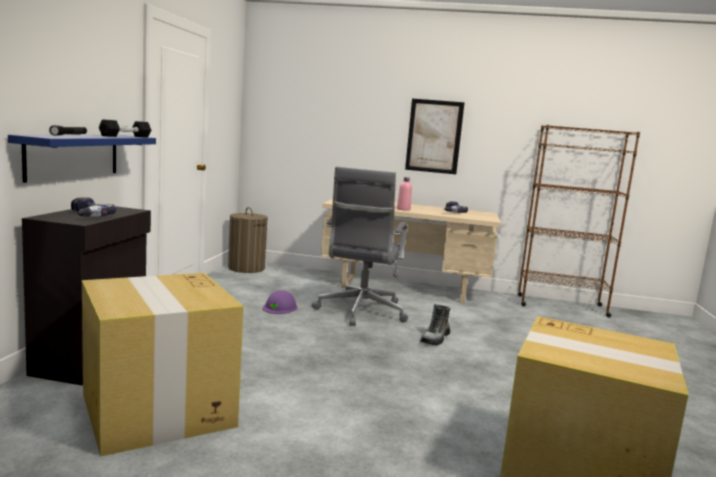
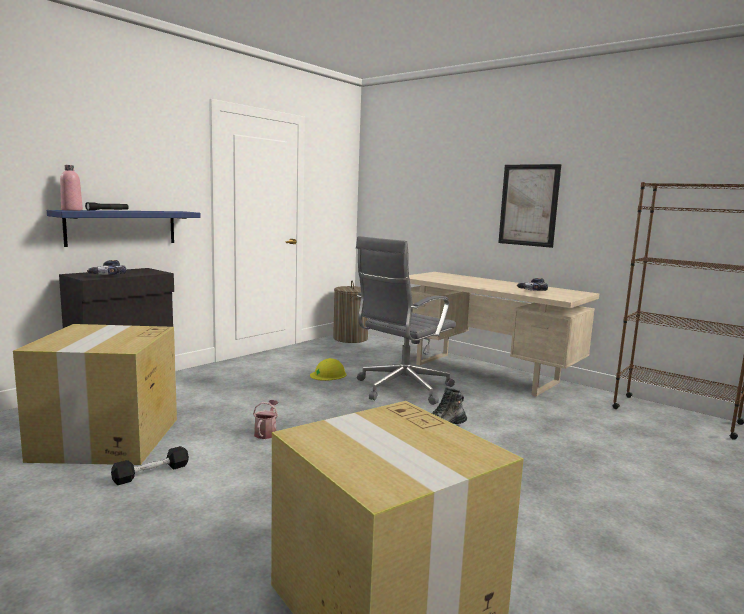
camera: 30 degrees right, 0 degrees up
(126, 136) = (168, 211): black dumbbell -> black dumbbell (151, 473)
(280, 307) = (328, 375): purple hard hat -> yellow hard hat
(307, 371) = (266, 432): none -> watering can
(403, 209) = (475, 285): pink bottle -> pink bottle (72, 210)

